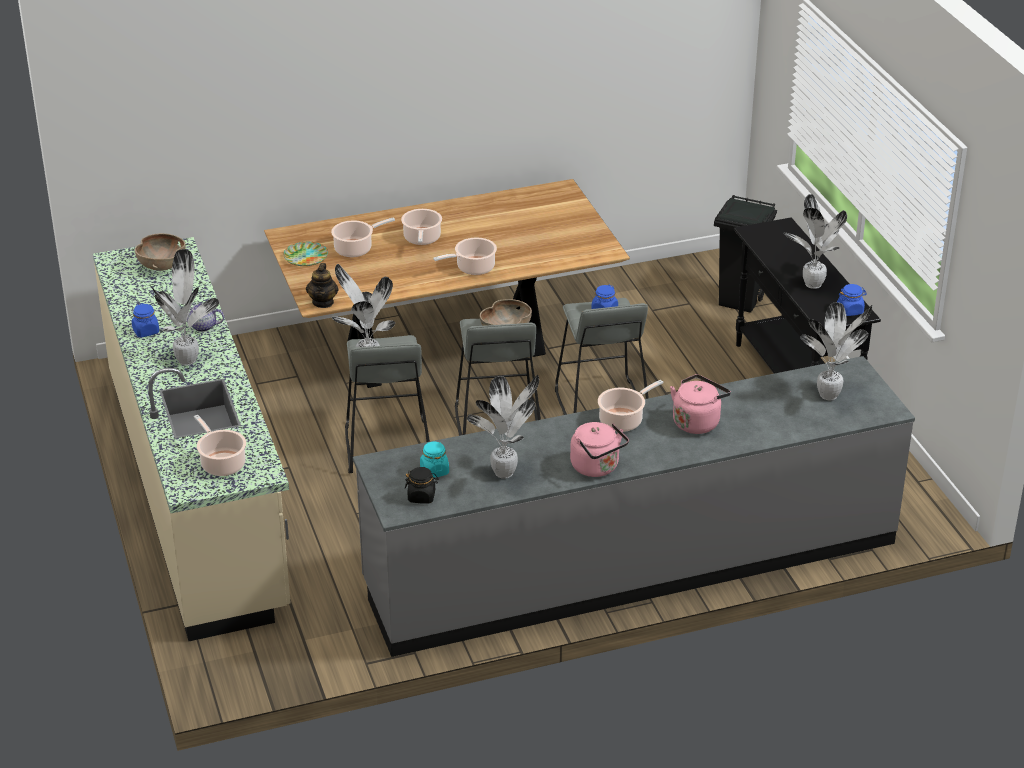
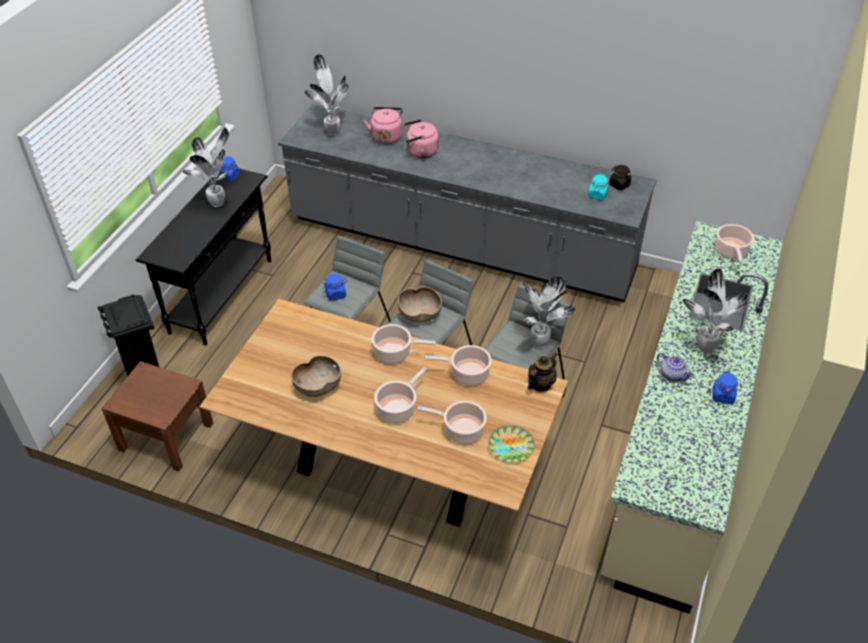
camera: 140 degrees left, 10 degrees up
(161, 265) = (665, 471): brown bowl -> brown bowl (318, 387)
(506, 473) = (558, 175): potted plant -> none
(597, 468) = (505, 155): pink kettle -> pink kettle (386, 136)
(623, 420) = (458, 172): cooking pot -> cooking pot (467, 374)
(657, 282) = (166, 436): none -> brown nightstand

